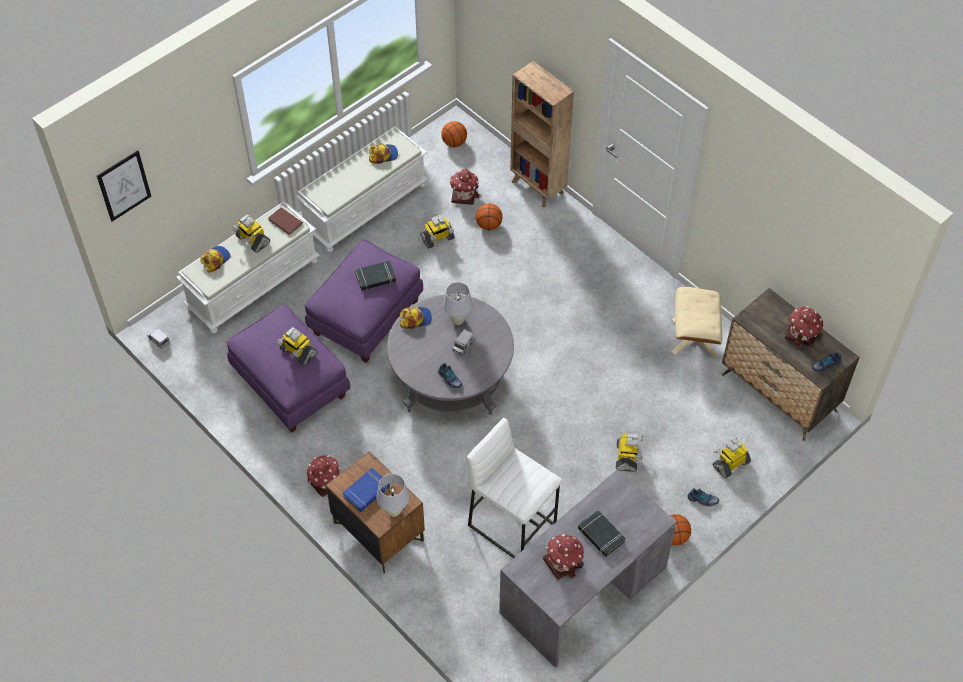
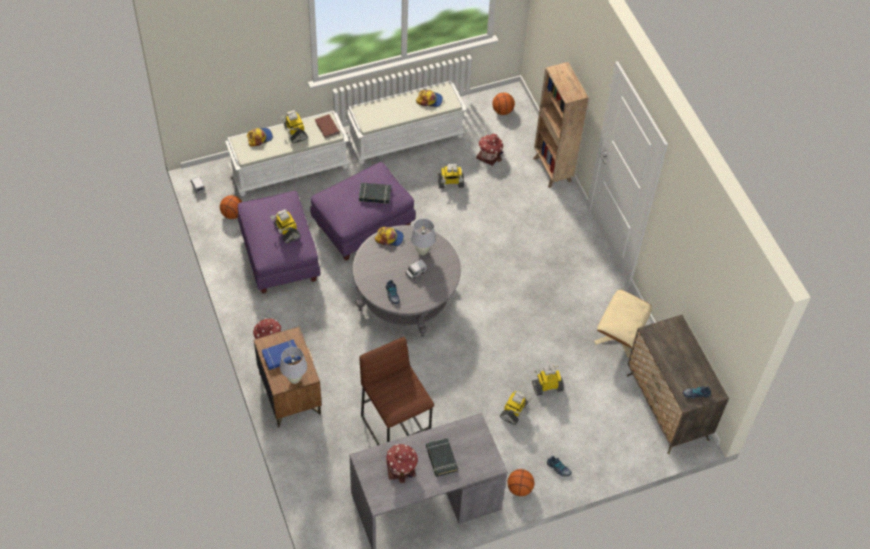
camera: 20 degrees right, 0 degrees up
(124, 185) = (194, 54): picture -> none
(489, 225) = (497, 186): basketball -> basketball (232, 214)
(512, 524) = (396, 429): white stool -> brown stool
(730, 463) = (596, 448): toy robot -> toy robot (547, 386)
(802, 334) = (689, 362): toy house -> none

